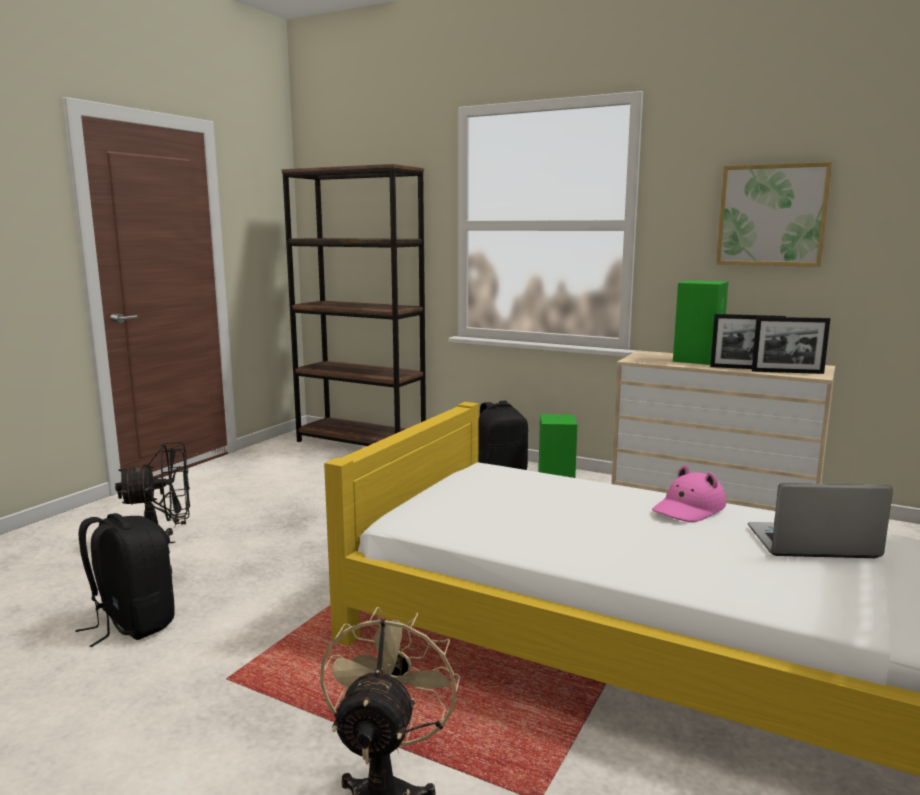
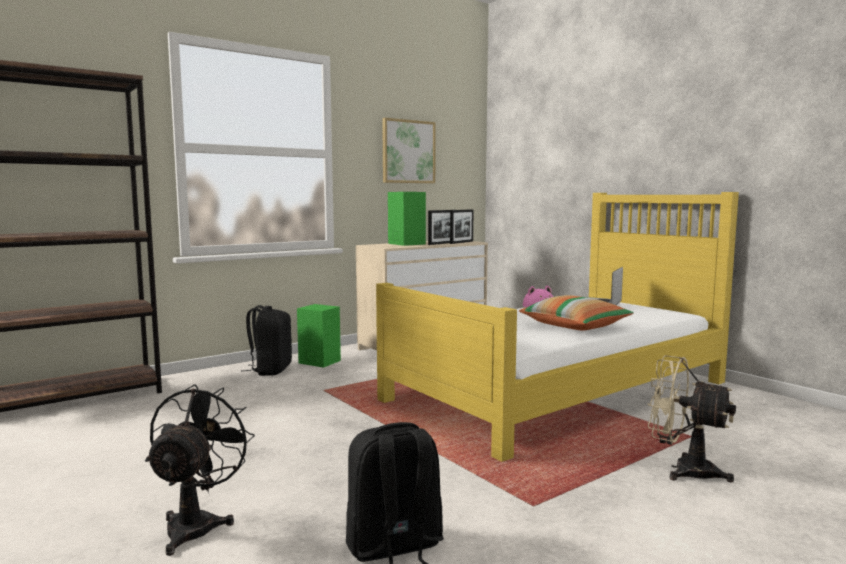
camera: 65 degrees left, 5 degrees down
(587, 542) = (575, 326): none -> pillow

